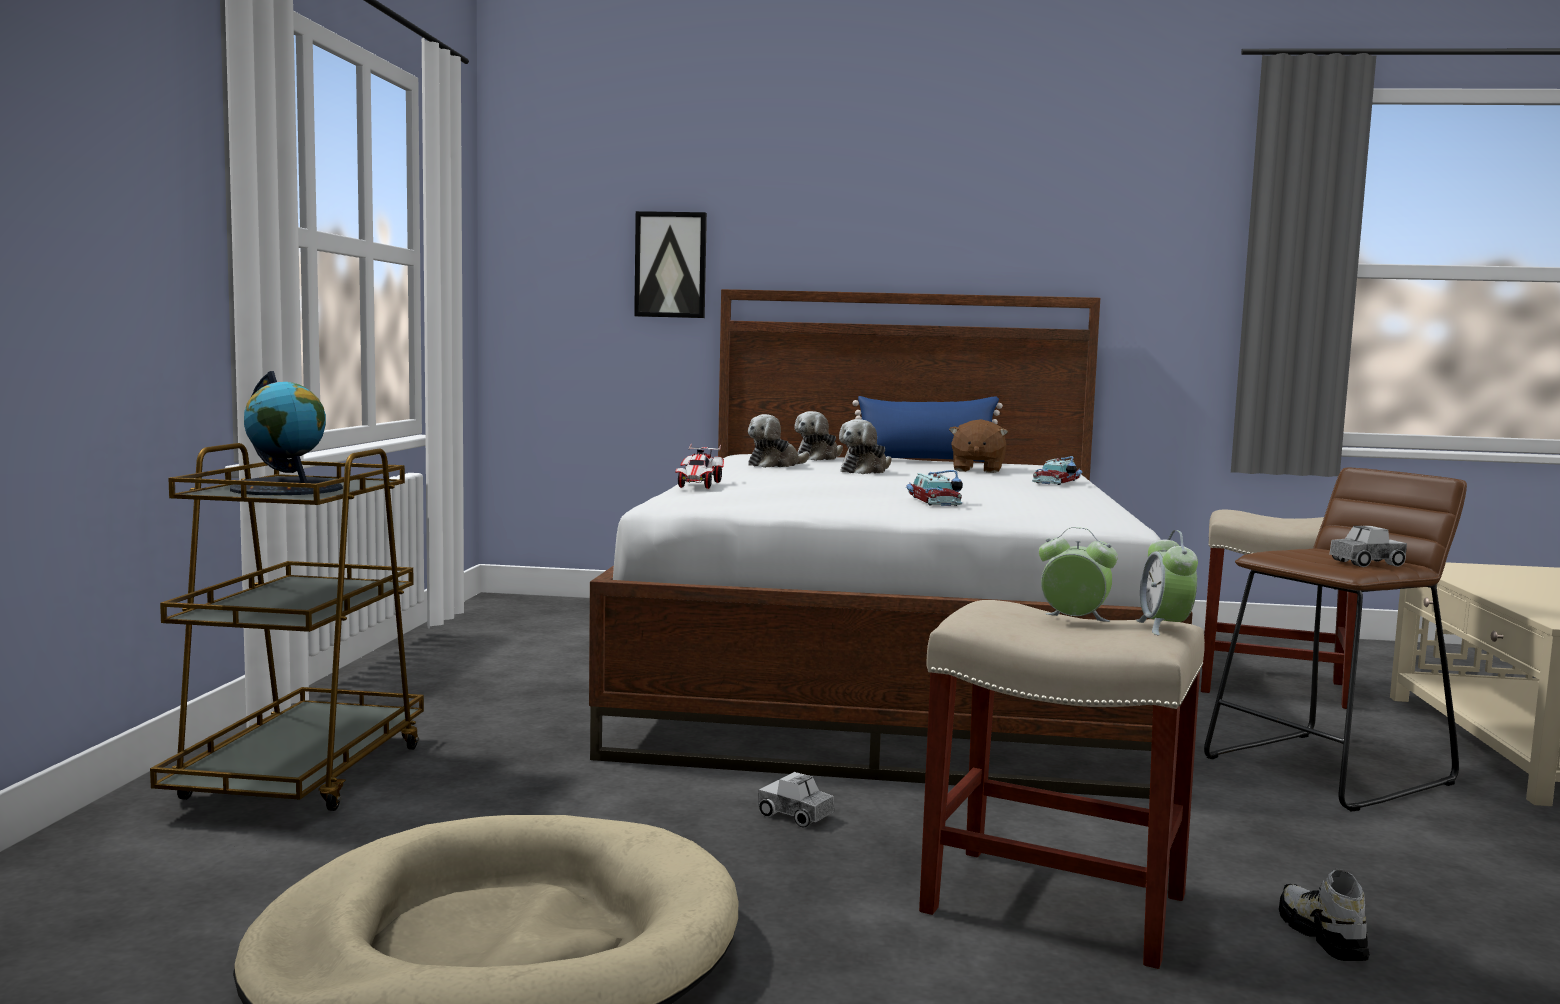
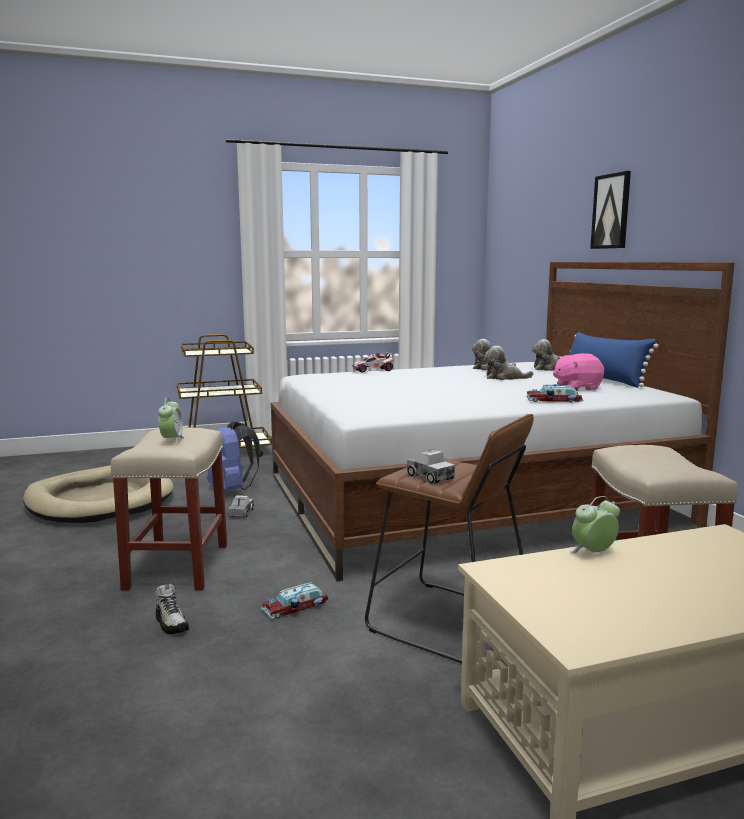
camera: 65 degrees right, 5 degrees up
(287, 488) = (211, 351): globe -> none
(627, 803) = (232, 490): none -> blue backpack
(670, 265) = (539, 248): picture -> picture (611, 211)
(935, 501) = (390, 393): toy car -> toy car (296, 607)
(976, 470) = (576, 388): brown plush toy -> pink plush toy
(1164, 628) = (155, 449): alarm clock -> alarm clock (593, 553)
(1321, 935) = (171, 623): shoe -> shoe turned 90 degrees clockwise

